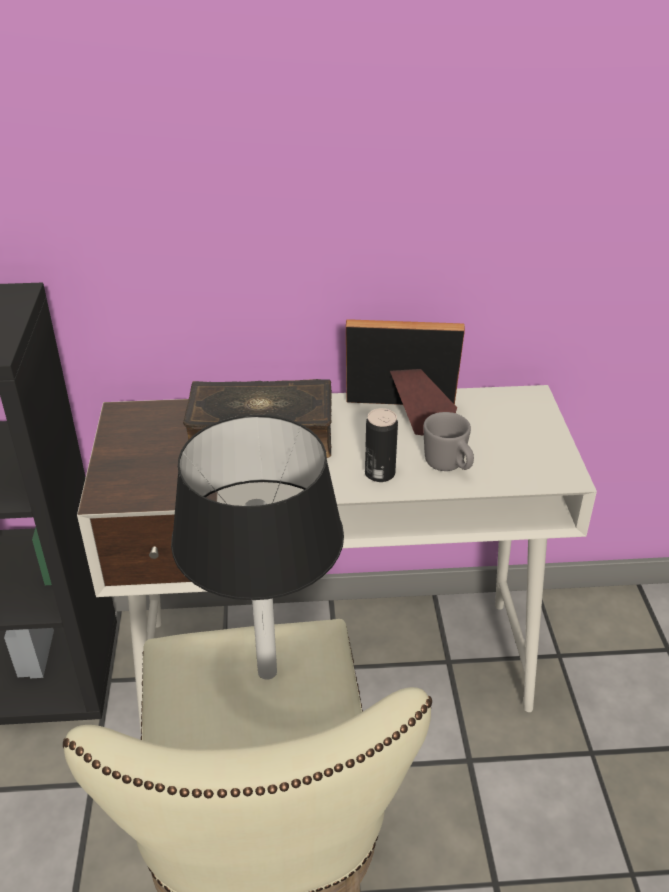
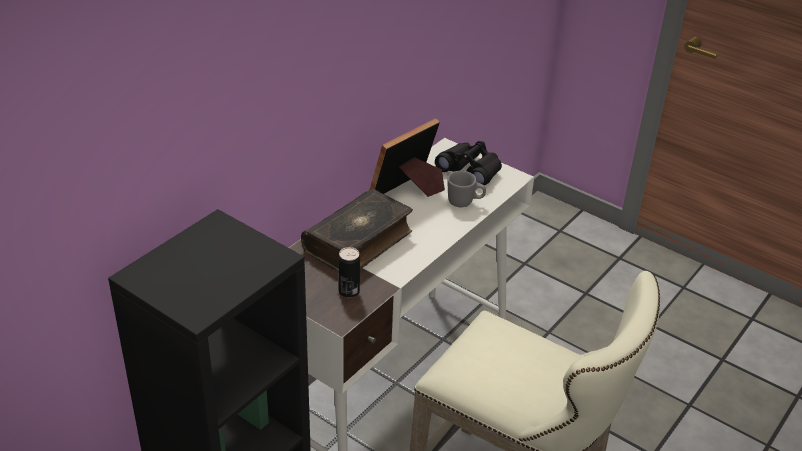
camera: 50 degrees left, 0 degrees up
(268, 672) = (503, 346): black table lamp -> none
(380, 473) = (443, 224): can -> can (349, 291)
(519, 436) = (470, 170): none -> black binoculars

